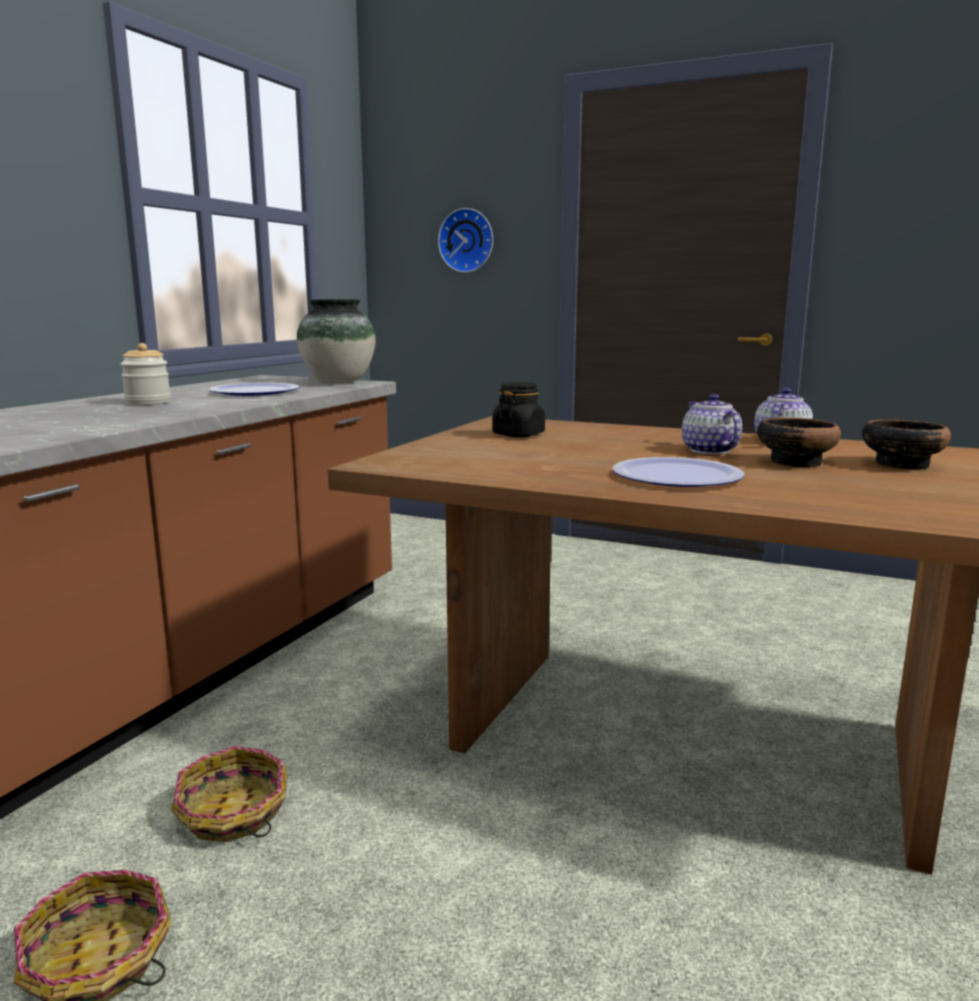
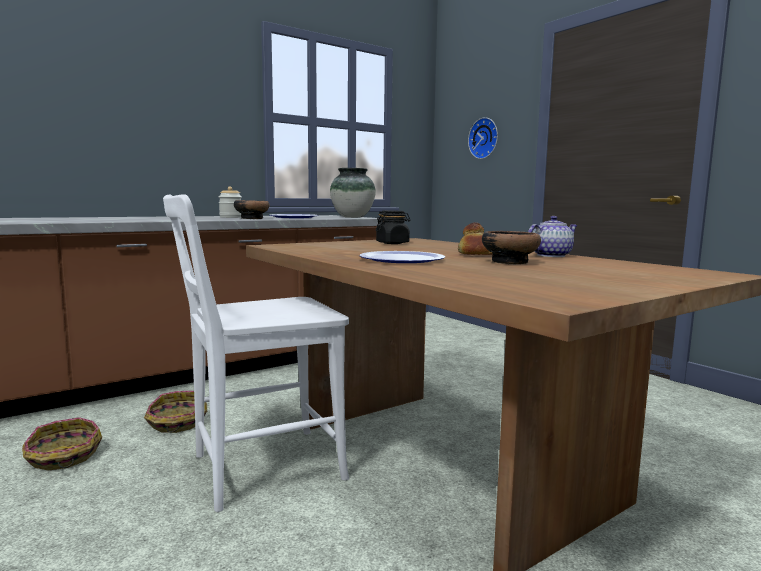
camera: 30 degrees right, 5 degrees down
(479, 844) = (259, 469): none -> white chair
(709, 450) = (476, 255): teapot -> bread
(900, 464) = (586, 268): bowl -> bowl (252, 218)

